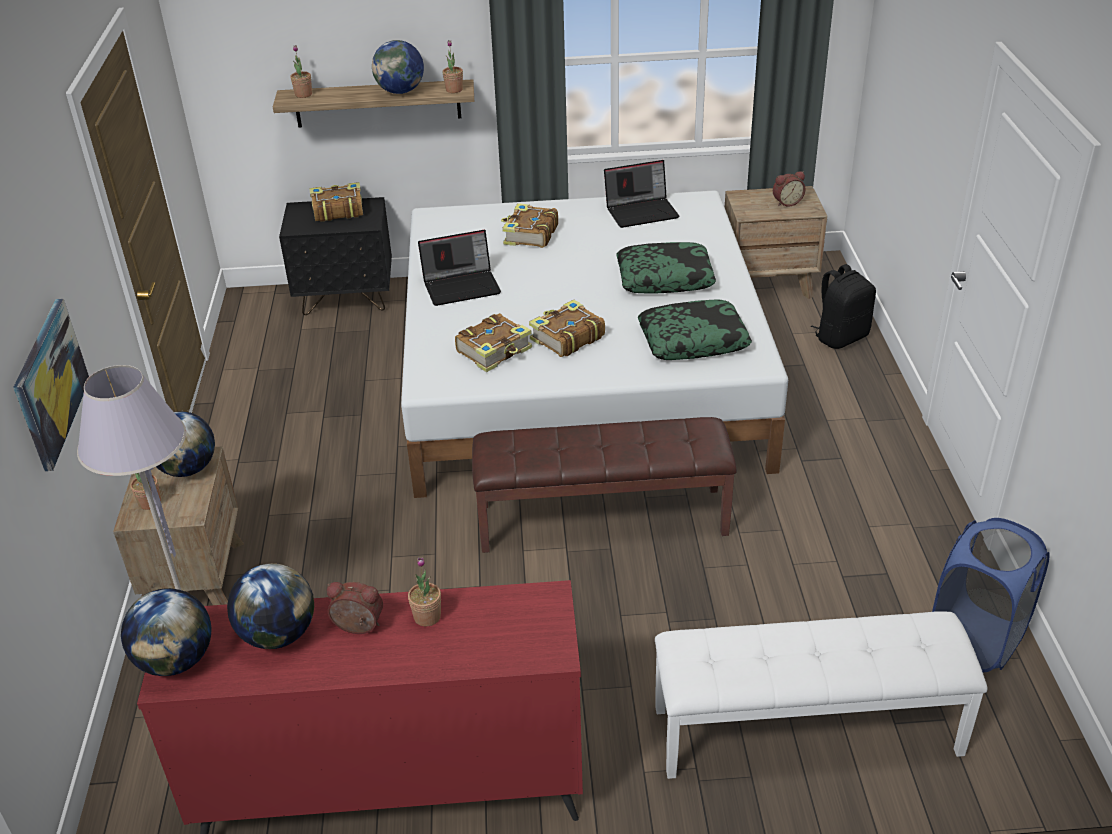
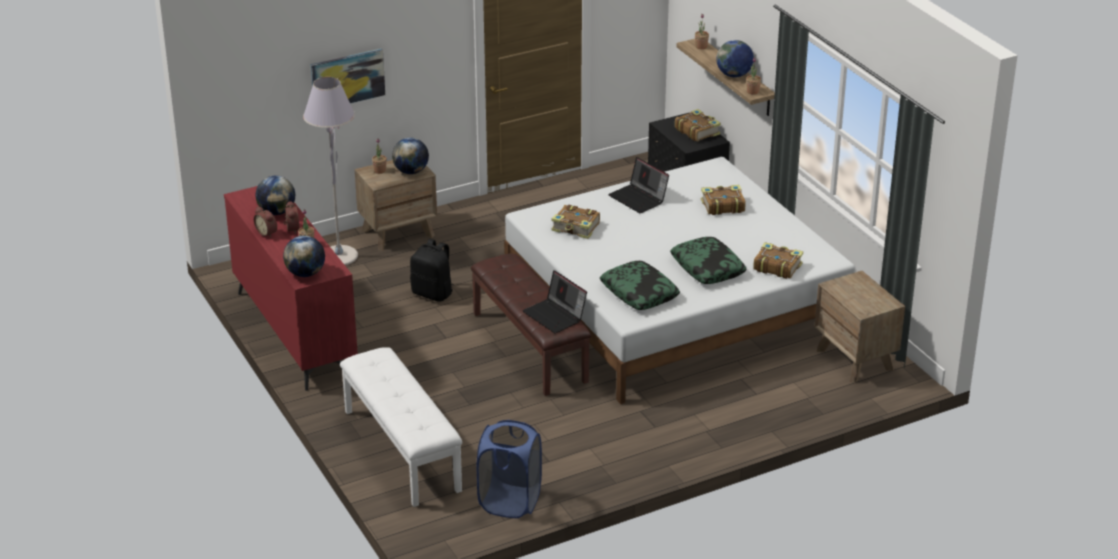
camera: 65 degrees right, 5 degrees down
(176, 660) = (250, 194): globe -> globe (305, 273)
(566, 338) = (608, 248): book -> book (776, 267)
(642, 211) = (792, 240): laptop -> laptop (555, 316)
(786, 202) = (866, 299): alarm clock -> alarm clock (267, 233)
(841, 337) = (807, 404): black backpack -> black backpack (433, 293)

